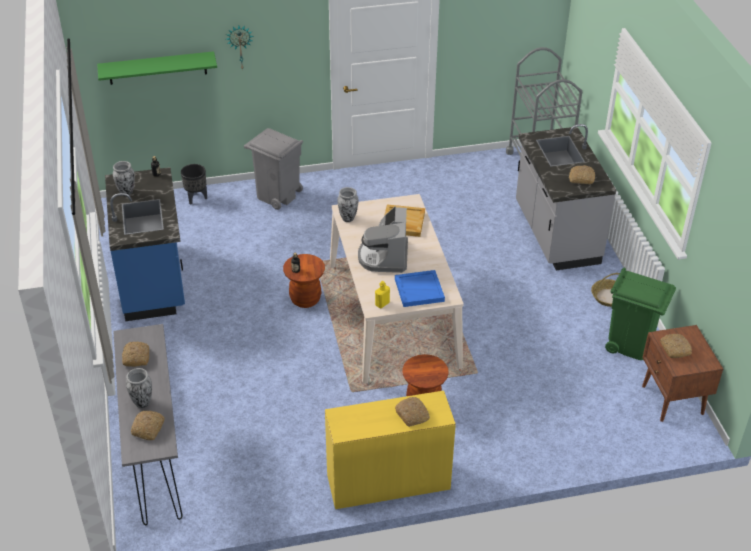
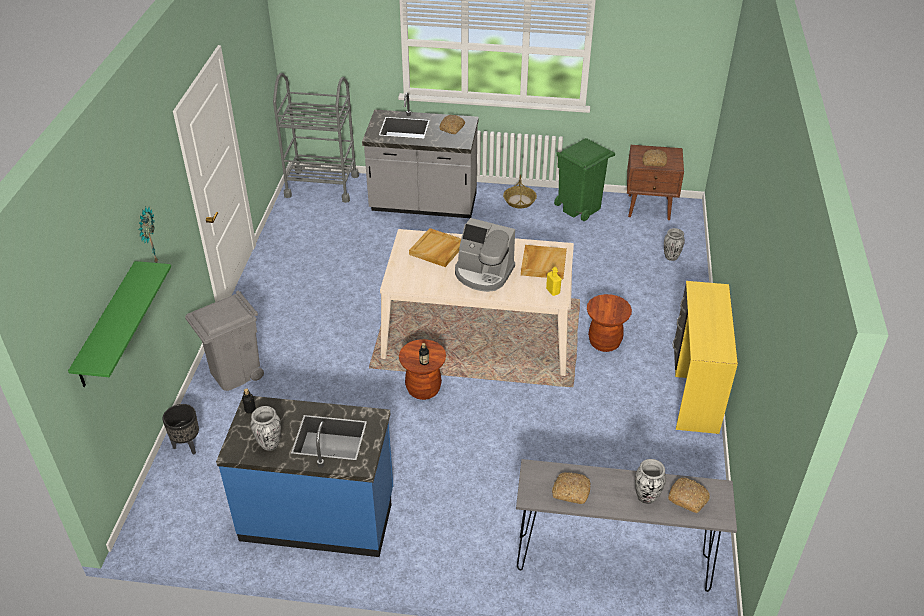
camera: 70 degrees left, 0 degrees up
(348, 218) = (409, 283): vase -> vase (671, 257)
(412, 415) = (712, 306): bread -> none
(419, 290) = (543, 263): blue tray -> beige tray

